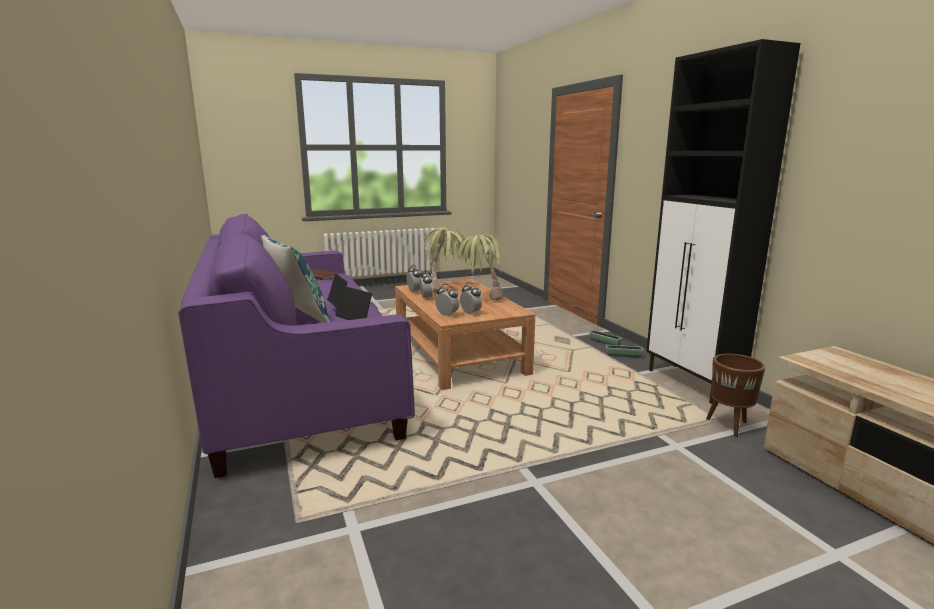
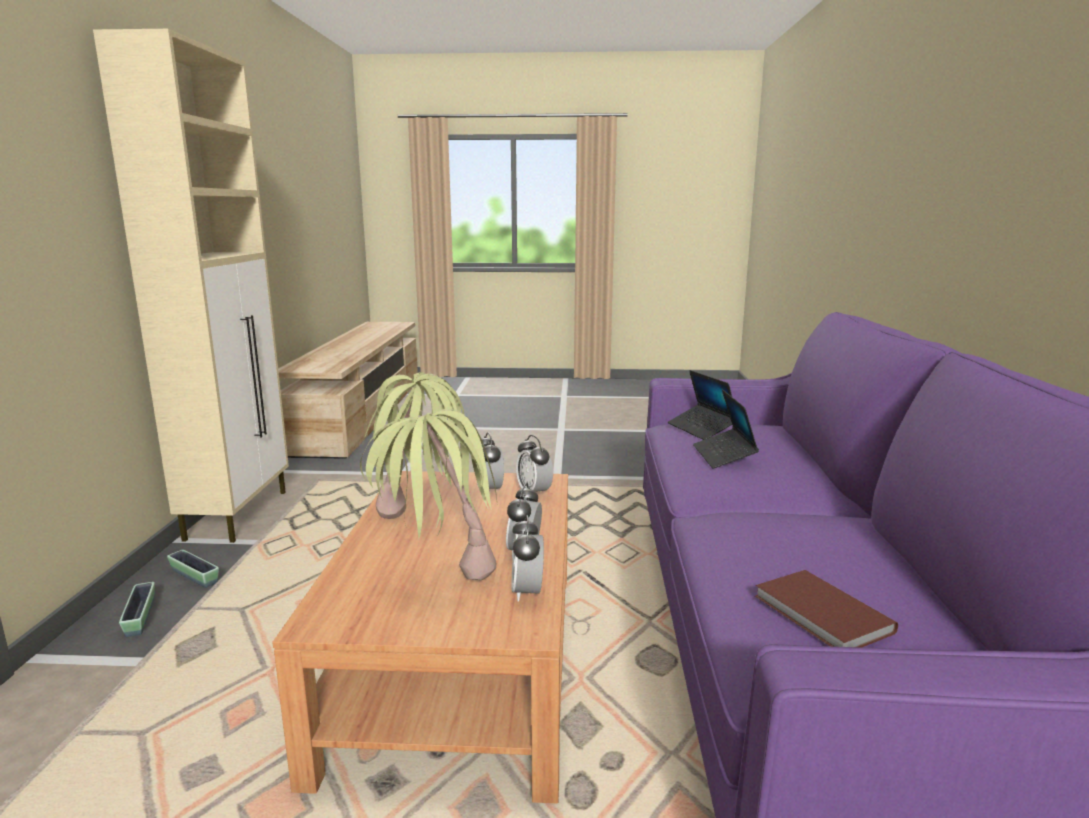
camera: 155 degrees left, 0 degrees up
(298, 317) = (803, 460): blue pillow -> none
(692, 383) = (239, 514): black cabinet -> beige cabinet
(729, 426) = (325, 475): brown planter -> none

